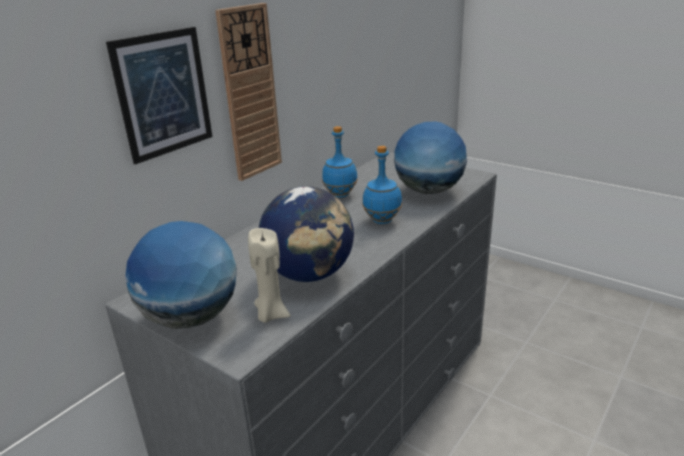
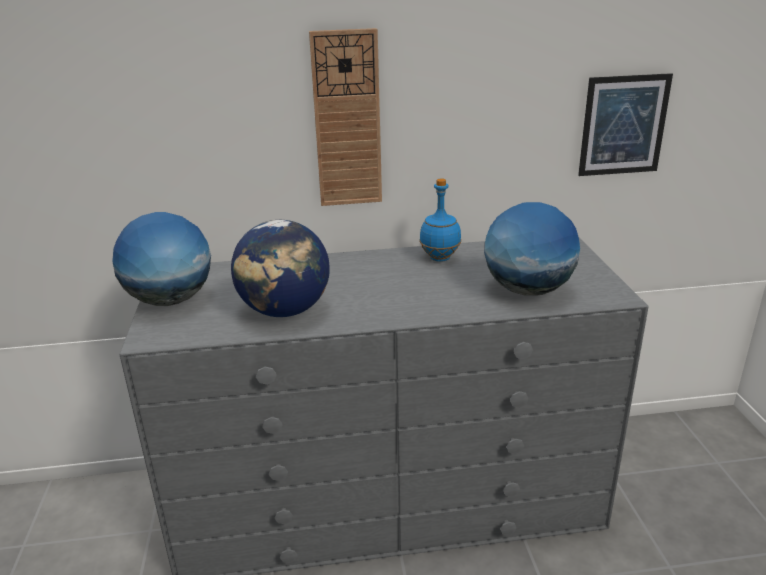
camera: 45 degrees right, 0 degrees up
(164, 94) = (238, 103): picture -> picture (623, 125)
(271, 314) = (209, 325): beige candle -> none
(381, 220) = (424, 296): blue bottle -> none

